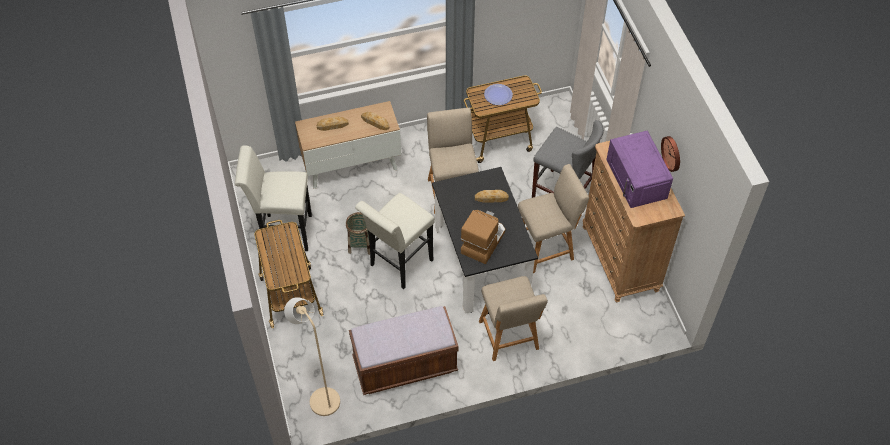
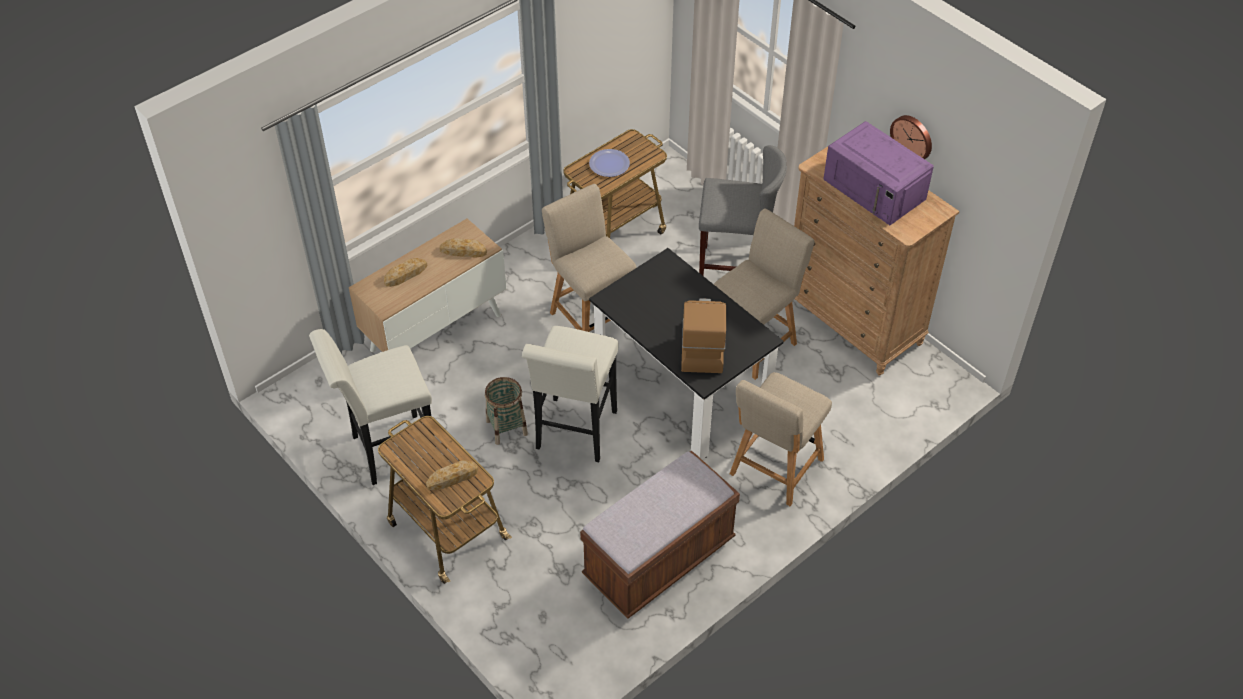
camera: 25 degrees left, 5 degrees down
(321, 397) = (568, 647): beige floor lamp -> none
(491, 198) = (679, 290): bread -> bread (452, 478)
(509, 338) = (774, 470): beige chair -> beige chair turned 75 degrees clockwise

